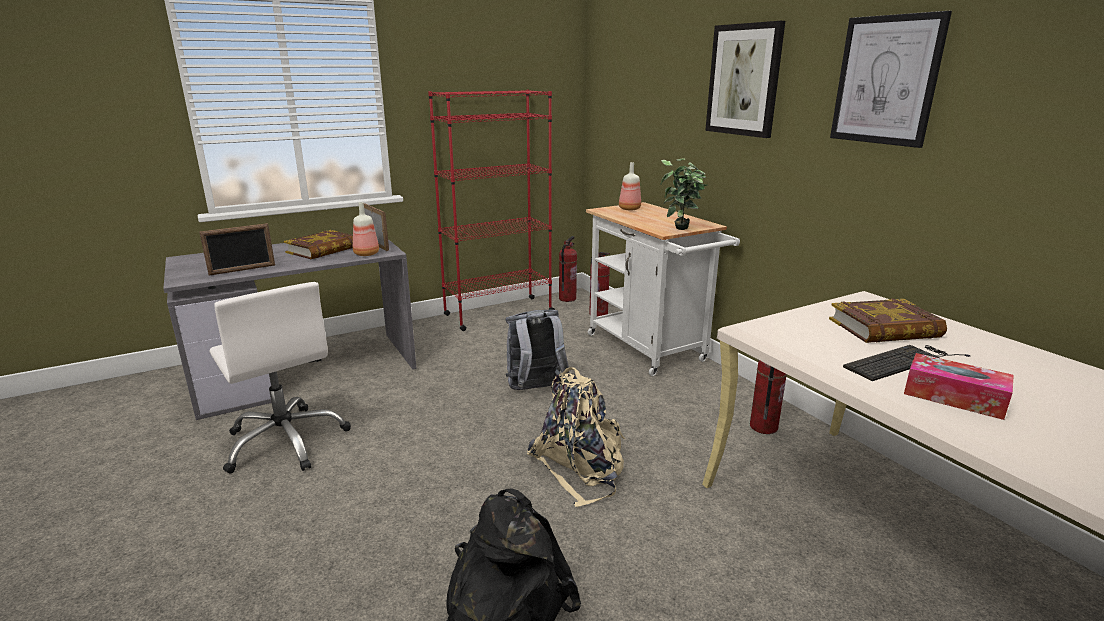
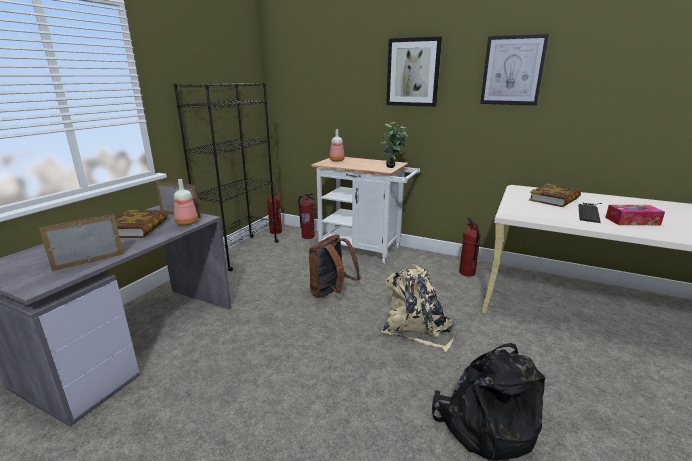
camera: 35 degrees left, 0 degrees up
(242, 270) = (89, 261): picture frame -> picture frame turned 150 degrees counterclockwise
(286, 441) = (194, 402): white office chair -> none
(498, 313) = (241, 252): red bookcase -> black bookcase
(535, 390) = (331, 293): grey backpack -> brown backpack

